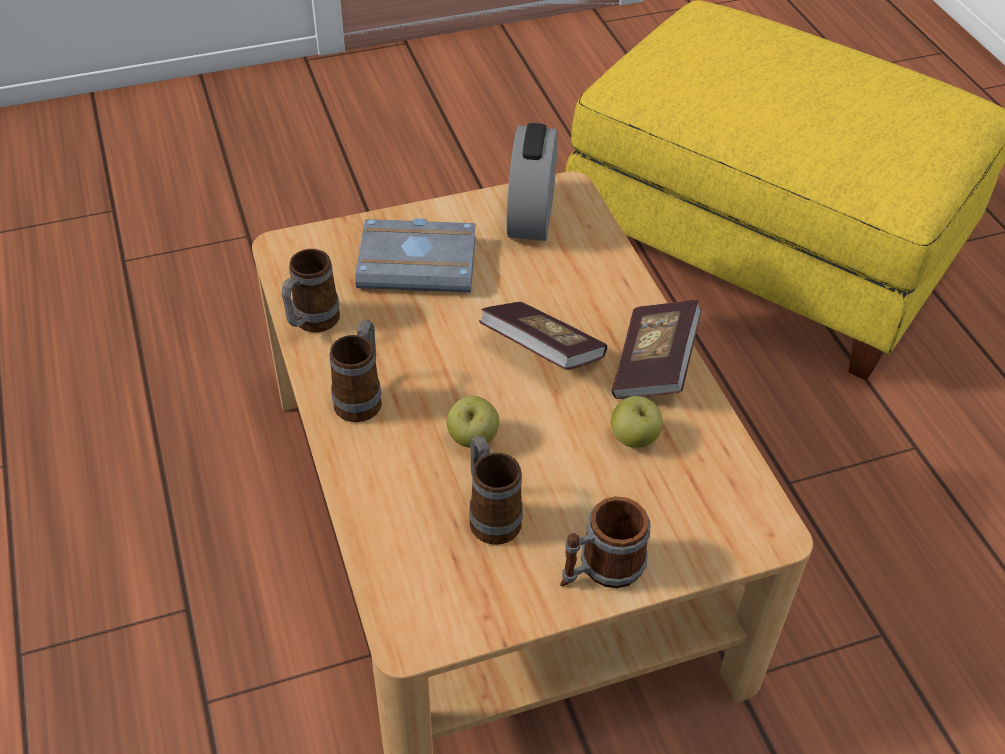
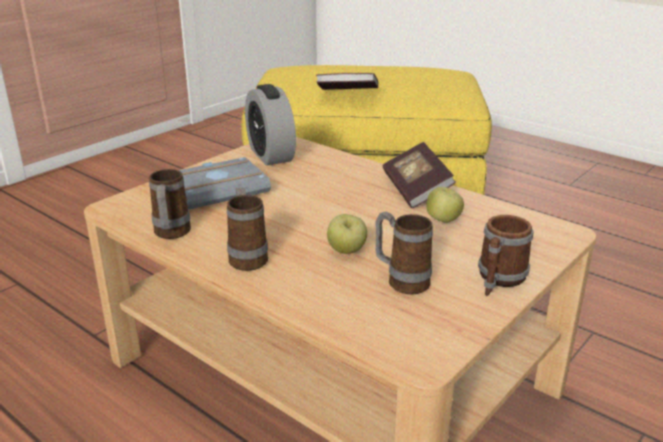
camera: 30 degrees left, 20 degrees down
(542, 351) = (343, 203): book -> book (347, 94)

